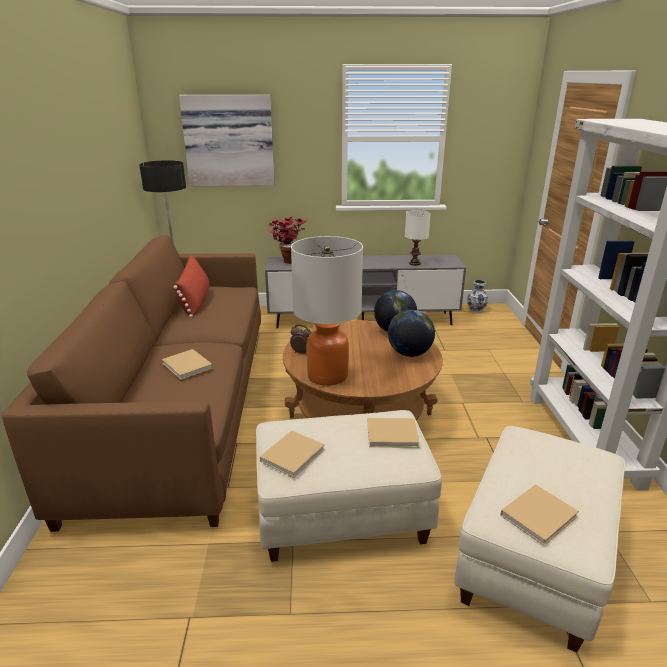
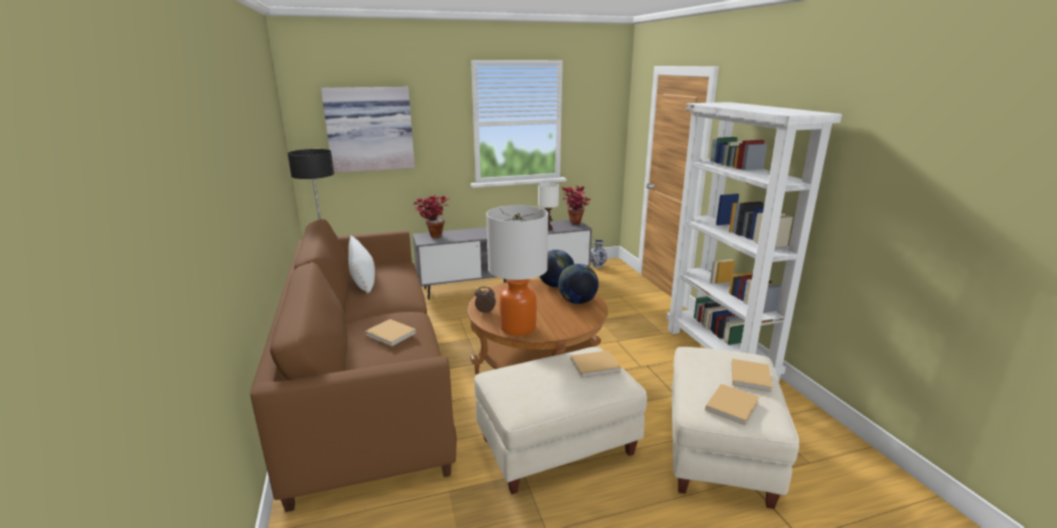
camera: 15 degrees left, 5 degrees down
(195, 301) = (363, 278): red pillow -> white pillow
(294, 454) = (522, 393): beige book -> beige book (750, 376)
(448, 261) = (575, 224): none -> potted plant

